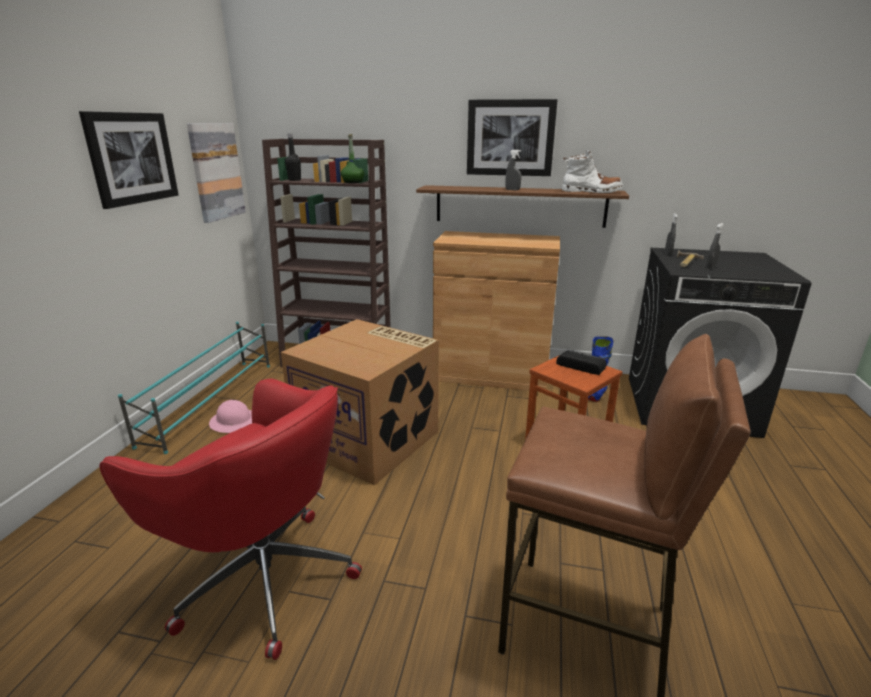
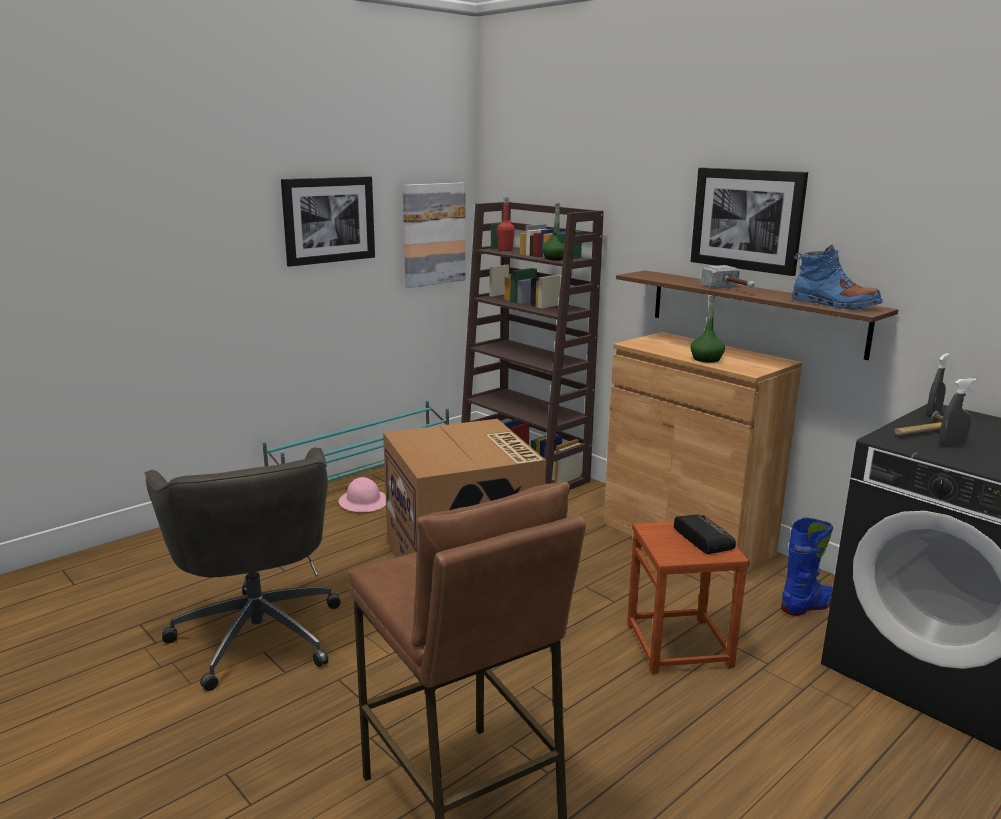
camera: 35 degrees right, 5 degrees down
(262, 576) = (257, 632): red office chair -> grey office chair
(294, 180) = (505, 250): black bottle -> red bottle
(509, 242) = (706, 359): none -> green bottle
(512, 190) = (731, 289): grey spray bottle -> hammer
(591, 191) = (834, 304): white boot -> blue boot

